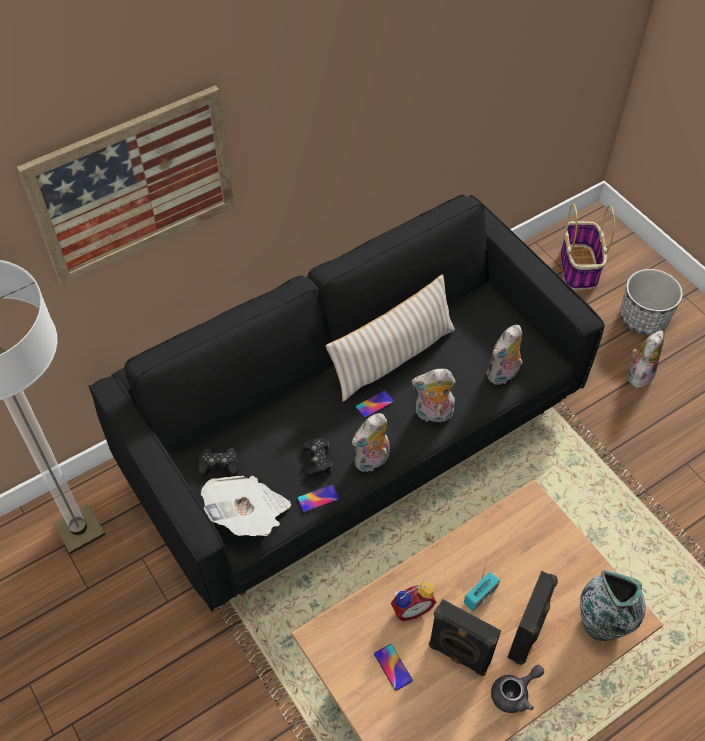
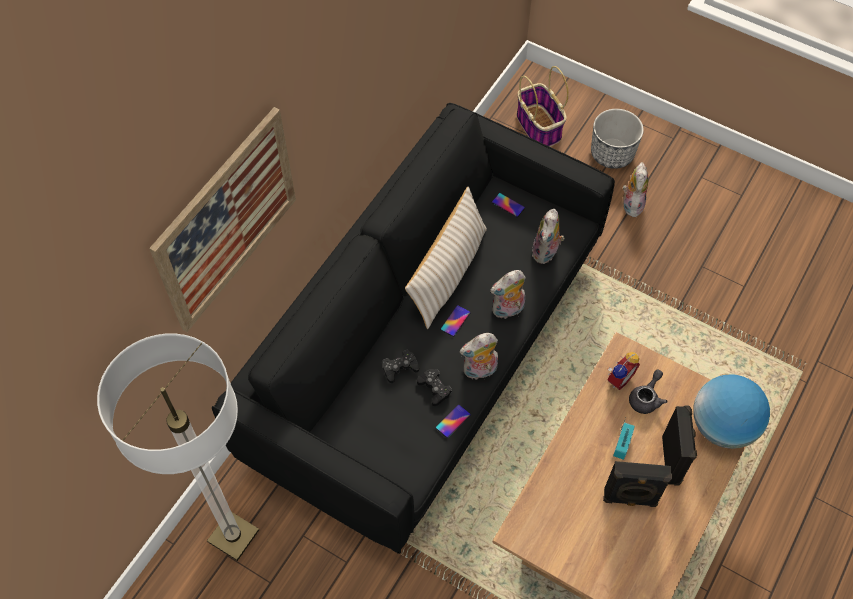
camera: 25 degrees left, 5 degrees up
(219, 465) = (353, 428): black game controller -> black game controller (400, 368)
(248, 515) = (403, 460): newspaper -> none
(372, 461) = (479, 371): plush toy -> plush toy turned 45 degrees clockwise
(393, 667) = (586, 531): phone -> phone (508, 205)
(411, 608) = (575, 478): alarm clock -> alarm clock (618, 378)
(515, 693) = (686, 509): grey teapot -> grey teapot (646, 398)
(602, 624) = (722, 426): vase -> globe

